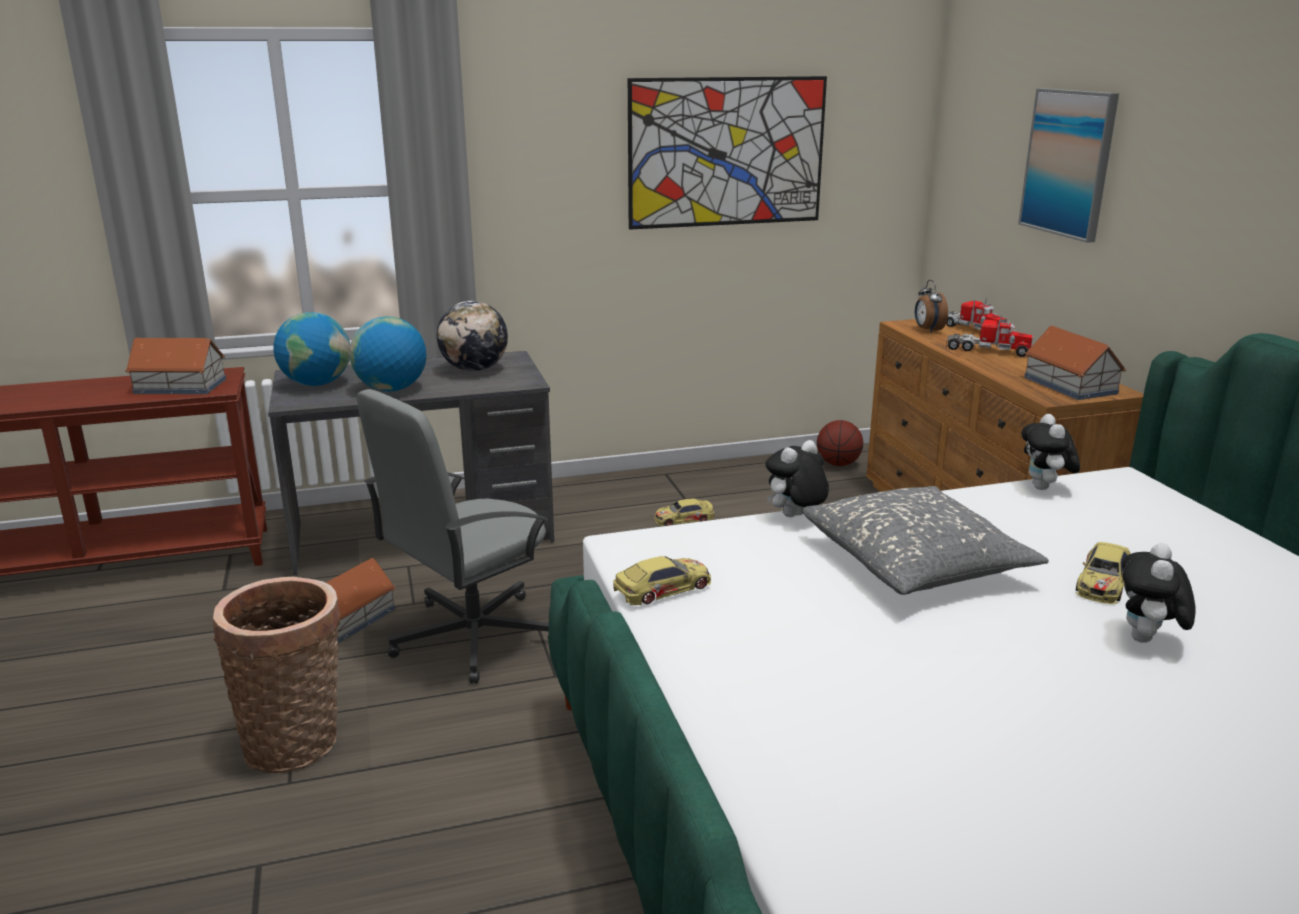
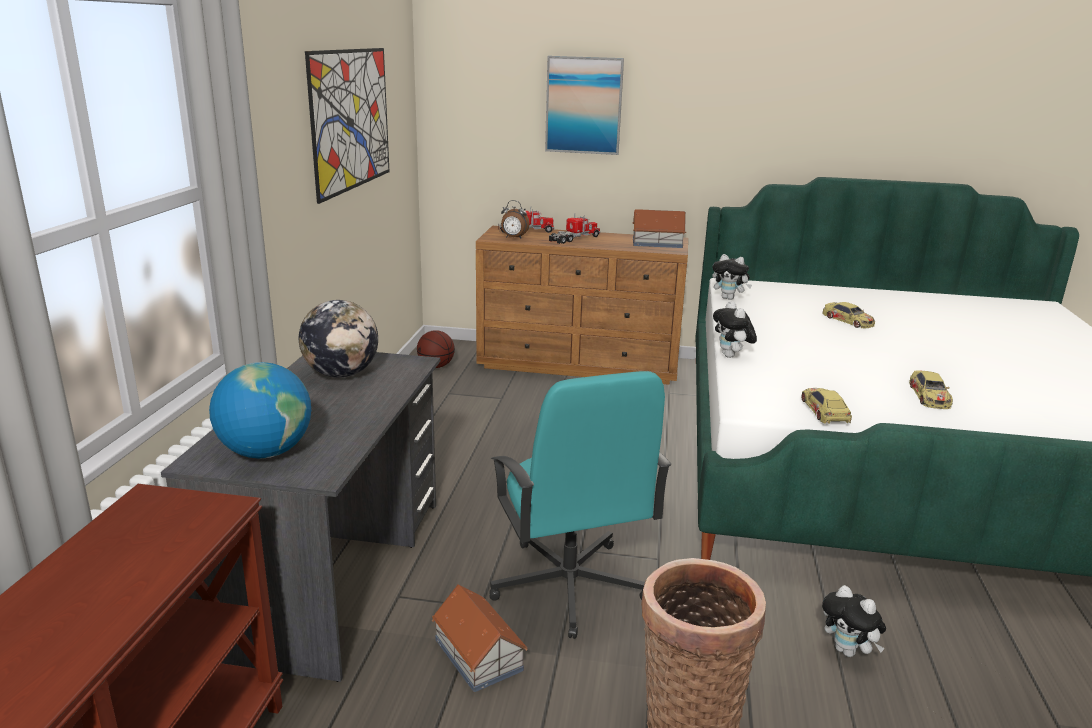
camera: 65 degrees left, 0 degrees up
(181, 386) = (164, 534): toy house -> none
(391, 389) = (349, 418): globe -> none
(471, 636) = (568, 586): grey office chair -> turquoise office chair
(684, 519) = (456, 442): toy car -> toy car (929, 396)
(916, 562) = (810, 346): grey pillow -> none
(1147, 640) = (911, 331): plush toy -> plush toy (848, 651)

